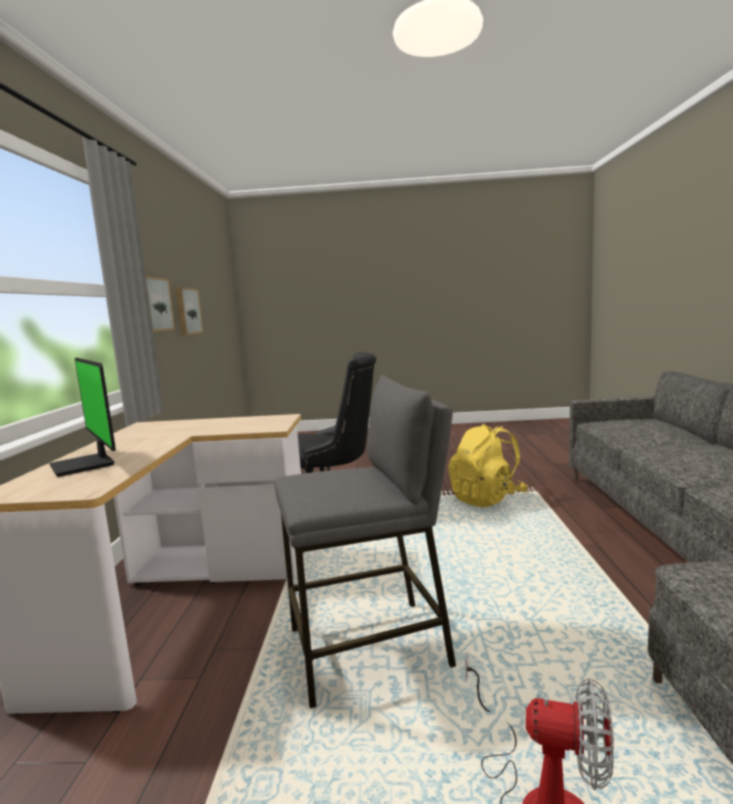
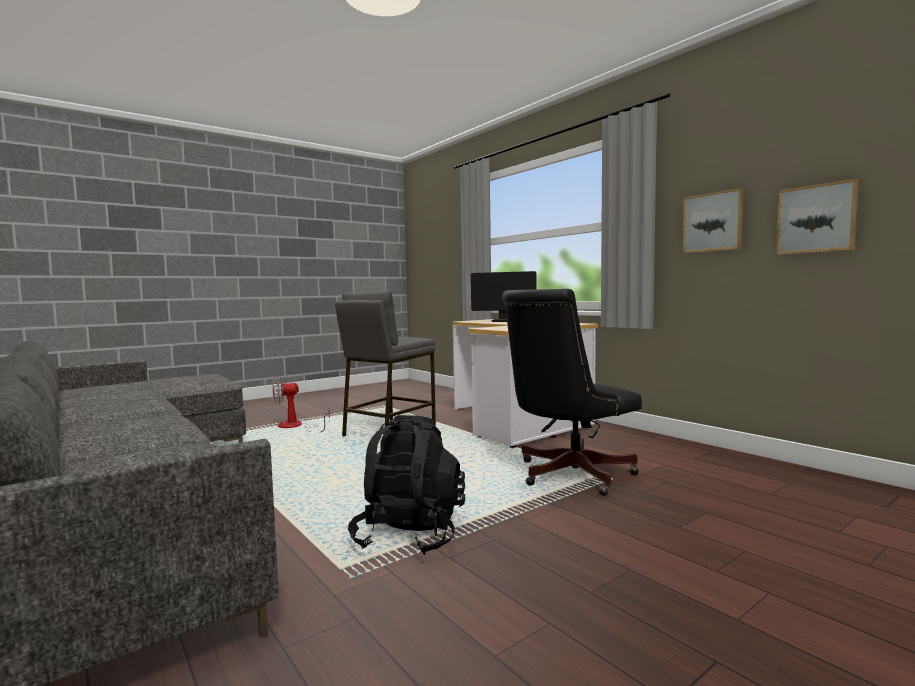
camera: 140 degrees right, 5 degrees down
(487, 498) = (410, 534): yellow backpack -> black backpack

